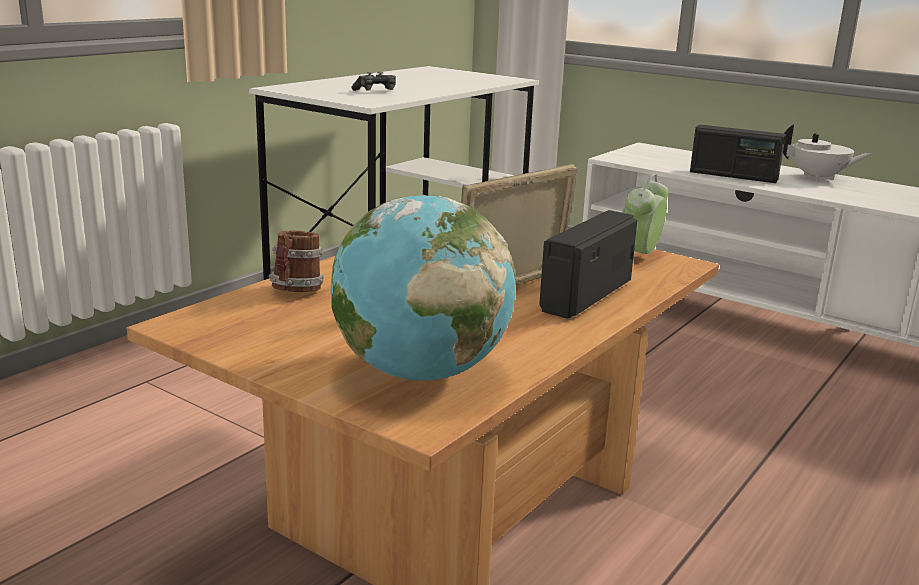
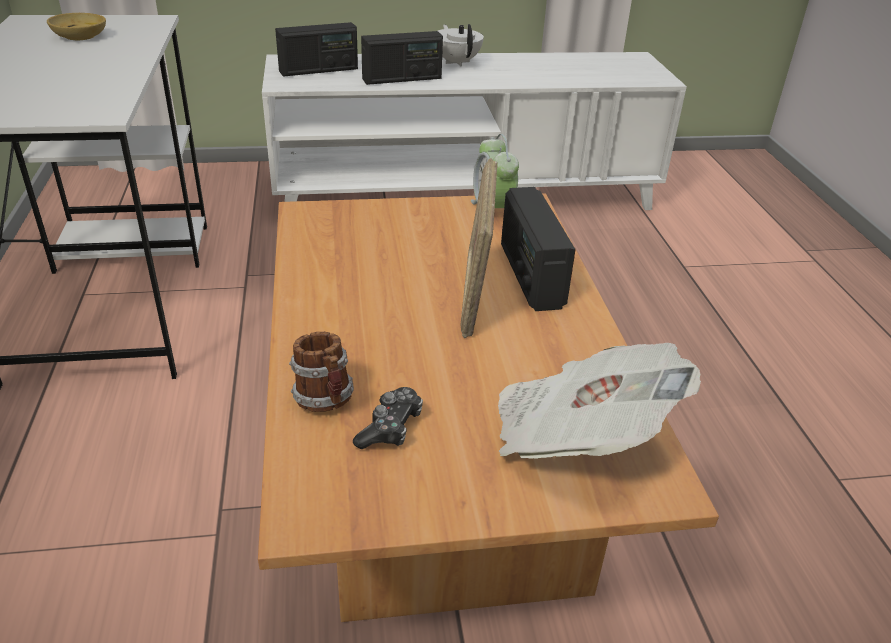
camera: 45 degrees left, 15 degrees up
(376, 91) = (62, 87): game controller -> game controller (390, 427)
(420, 373) = (578, 435): globe -> newspaper
(445, 77) = (80, 36): none -> beige bowl
(664, 157) = (319, 70): none -> radio
(818, 178) = (457, 62): white teapot -> white teapot turned 90 degrees counterclockwise

